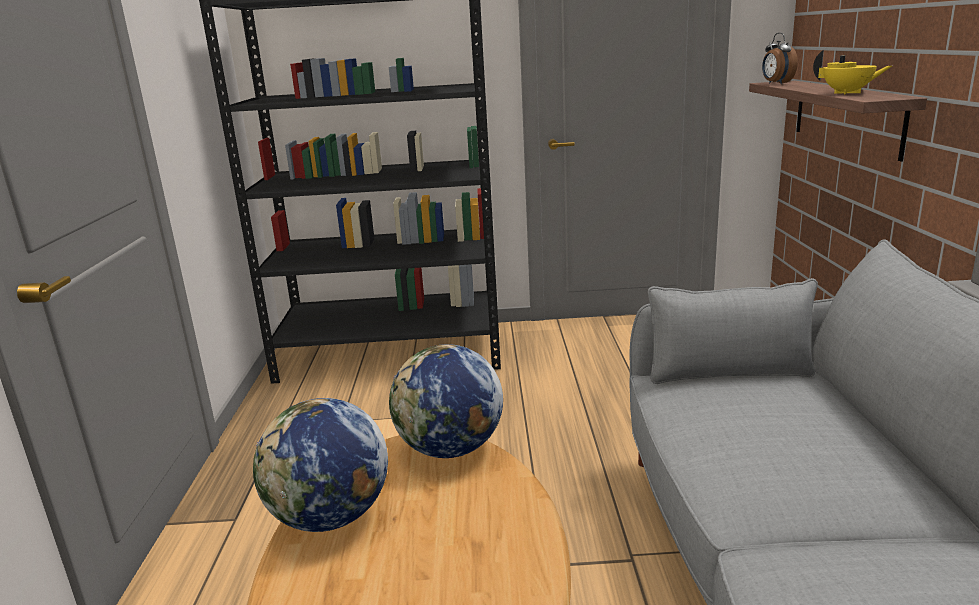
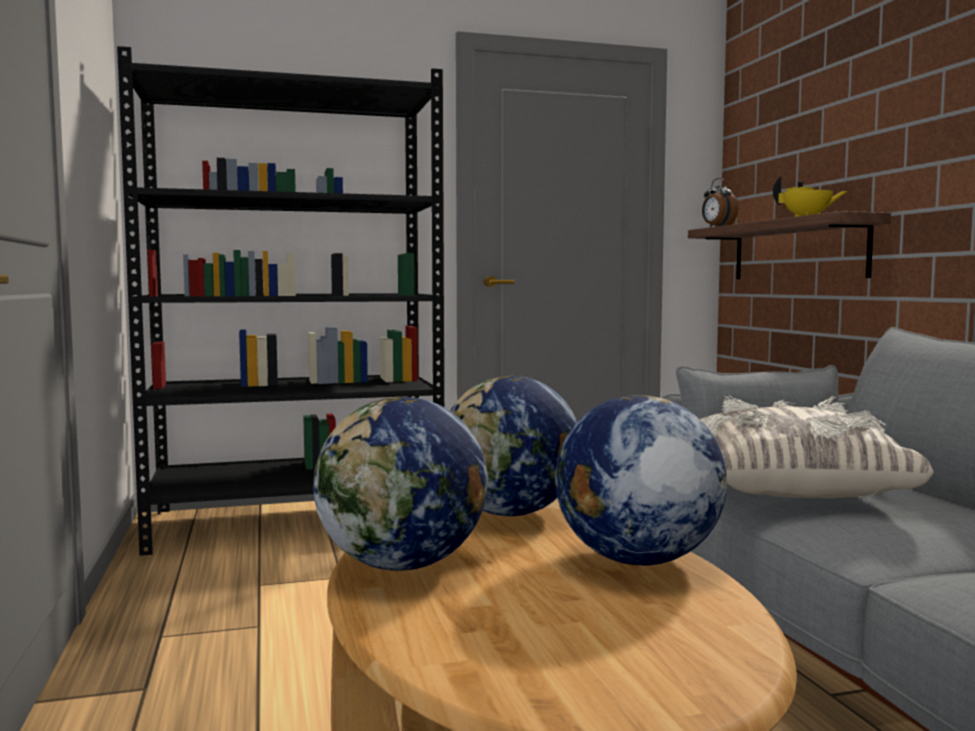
camera: 15 degrees left, 15 degrees down
(503, 529) = (636, 560): none -> globe
(724, 418) = (791, 490): none -> beige pillow

